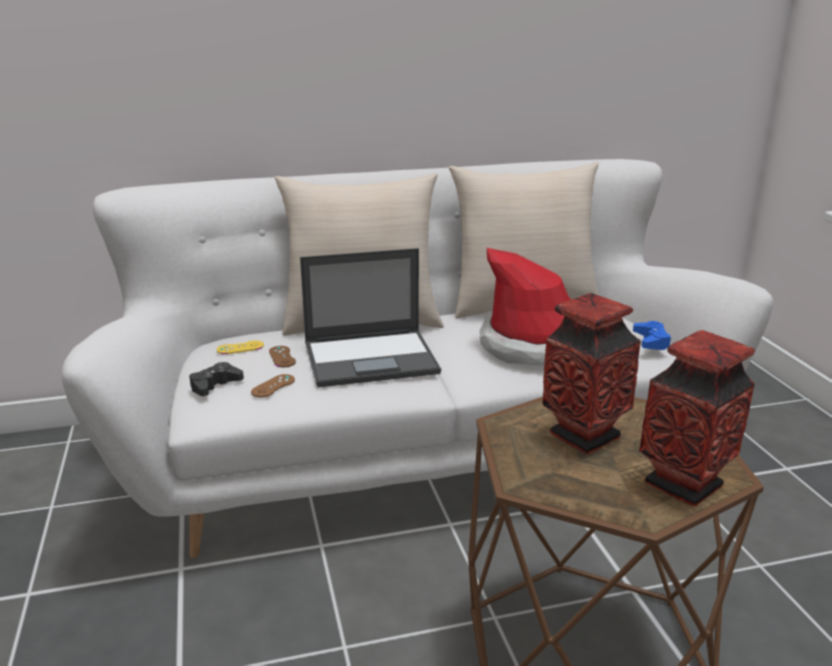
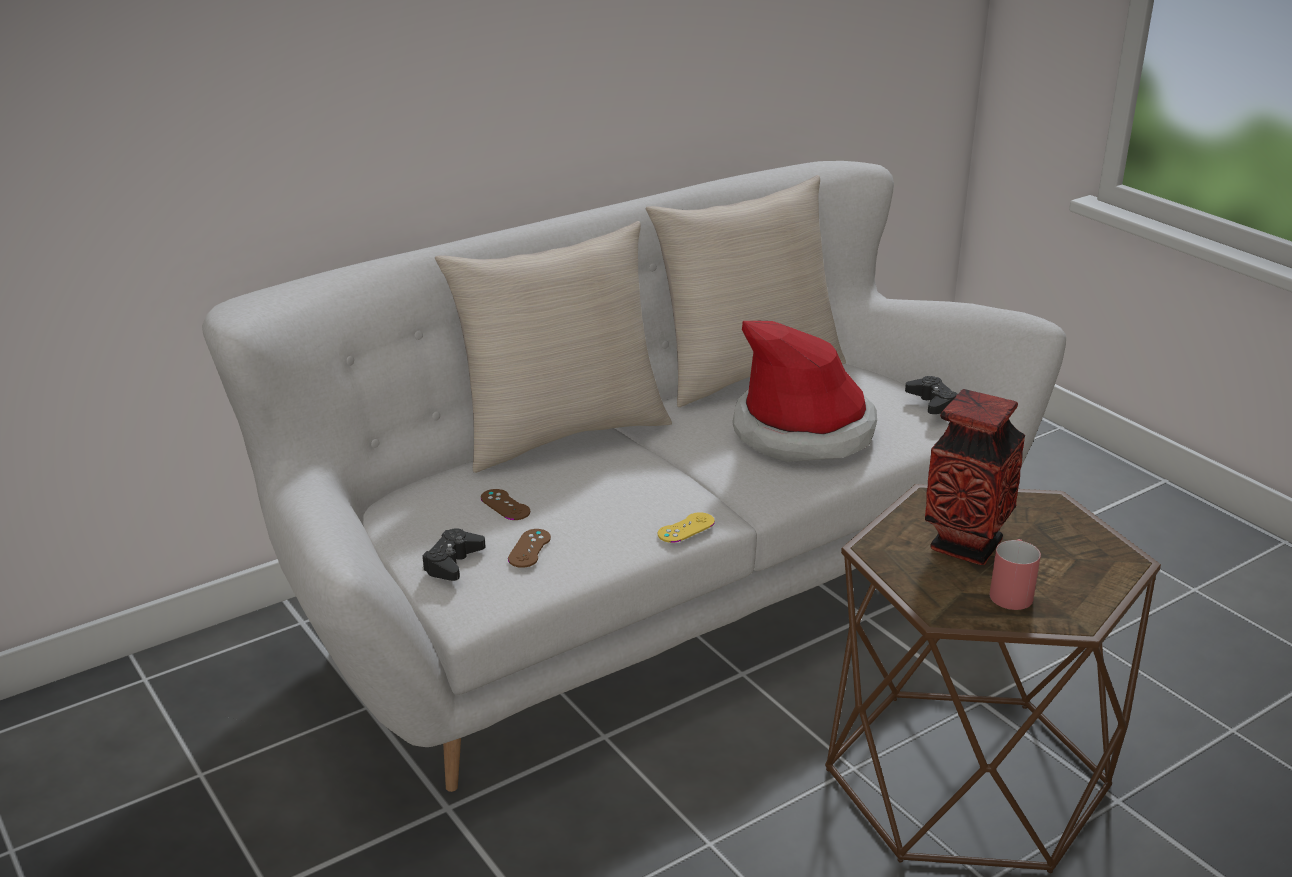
camera: 20 degrees left, 5 degrees up
(240, 348) = (436, 502): yellow game controller -> yellow game controller (686, 528)
(372, 358) = (622, 486): laptop -> none
(599, 479) = (1011, 591): none -> red mug
(651, 341) = (932, 402): blue game controller -> black game controller
(684, 485) = (1091, 579): vase -> none

